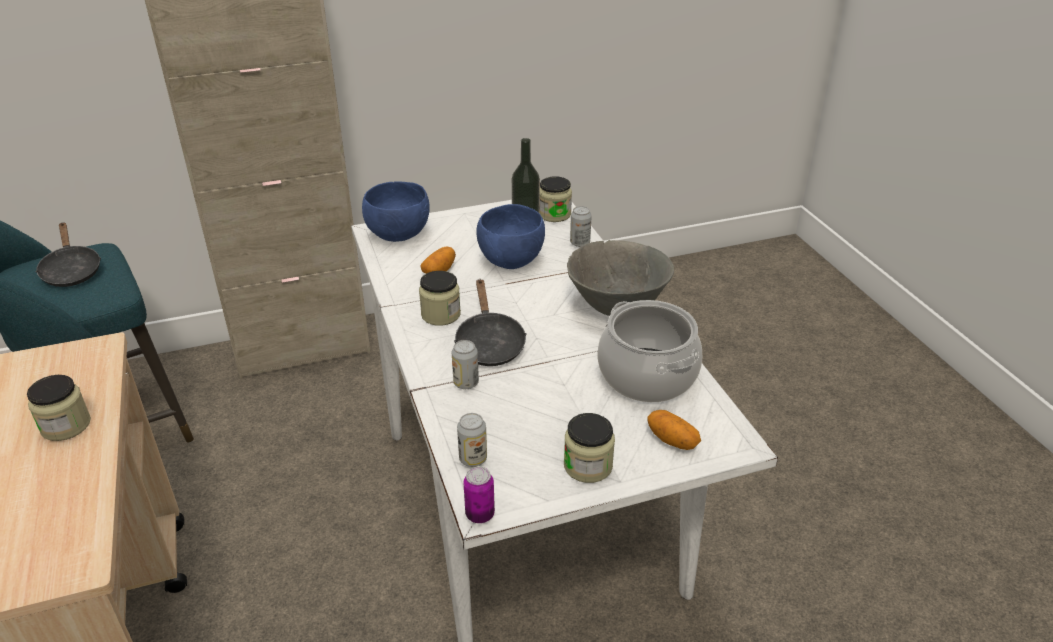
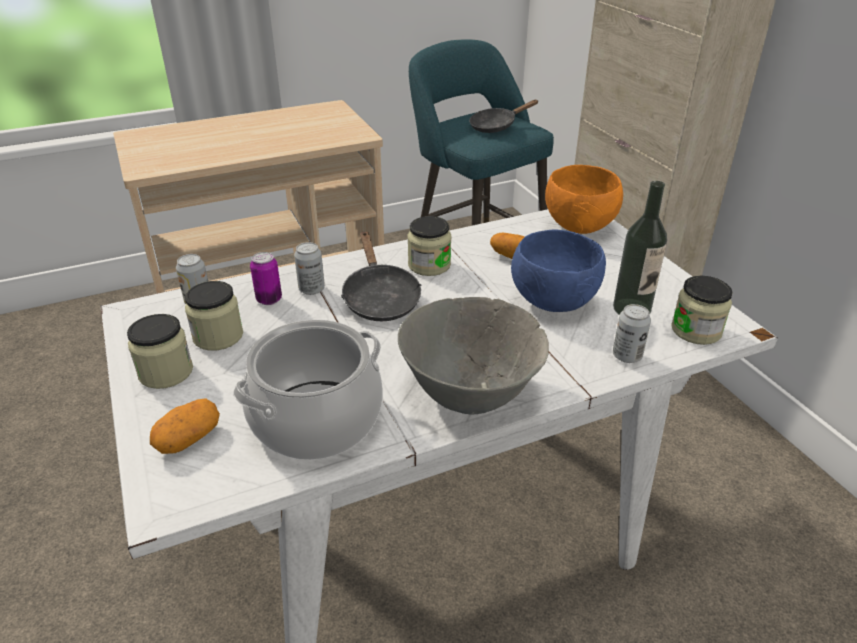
camera: 85 degrees right, 0 degrees up
(66, 425) = (275, 142): jar -> jar (218, 336)
(398, 235) = (579, 226): blue bowl -> orange bowl
(480, 514) = (125, 311): can -> can (269, 299)
(489, 343) = (380, 298): black frying pan -> black frying pan turned 90 degrees counterclockwise

